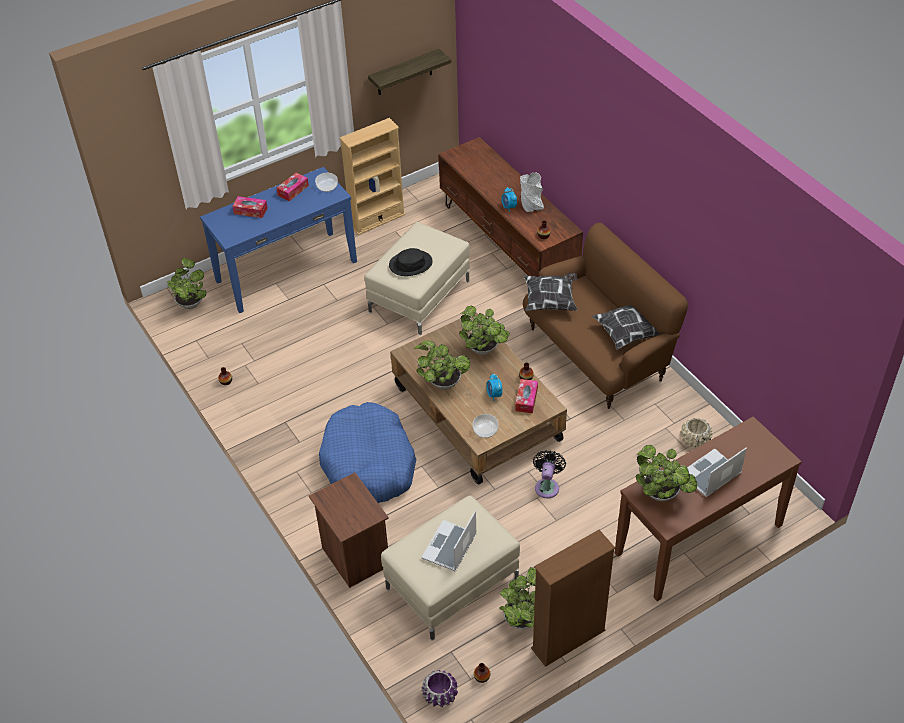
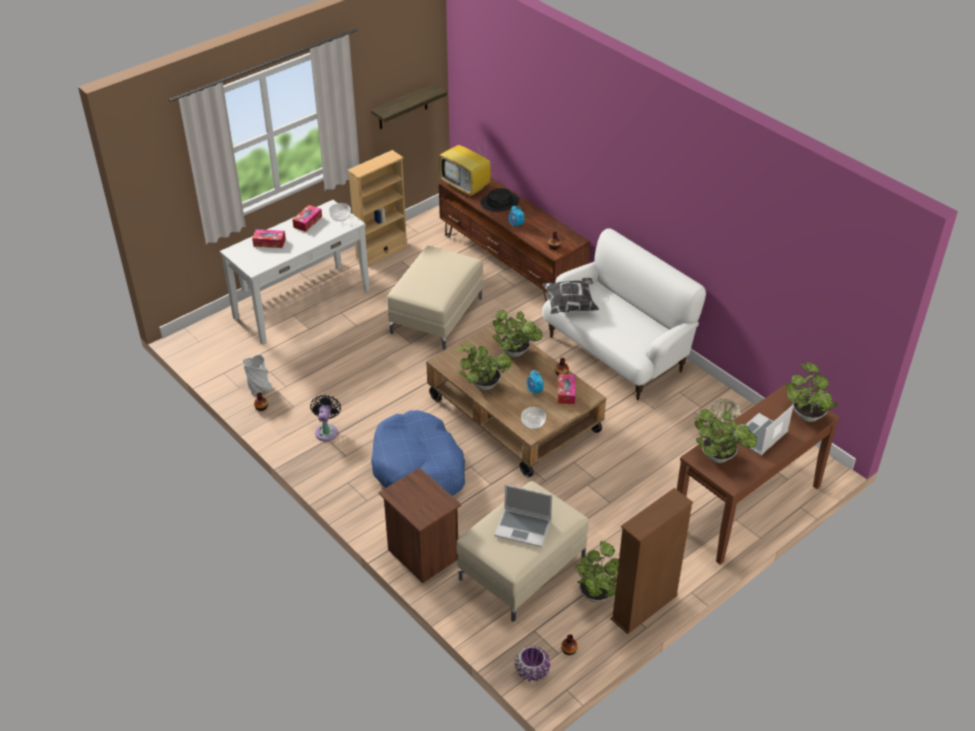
camera: 10 degrees left, 5 degrees down
(191, 302) = (211, 339): potted plant -> potted plant (806, 414)
(286, 271) = (302, 304): blue console table -> white console table
(410, 264) = (431, 282): black hat -> black hat (499, 202)
(450, 548) = (524, 528): laptop -> laptop turned 90 degrees counterclockwise
(466, 160) = (466, 187): none -> television
(531, 205) = (537, 222): grey vase -> grey vase (259, 387)
(547, 486) = (595, 473): black fan -> black fan (327, 431)
(598, 353) = (617, 352): brown sofa -> white sofa
(626, 332) = (647, 326): pillow -> none

